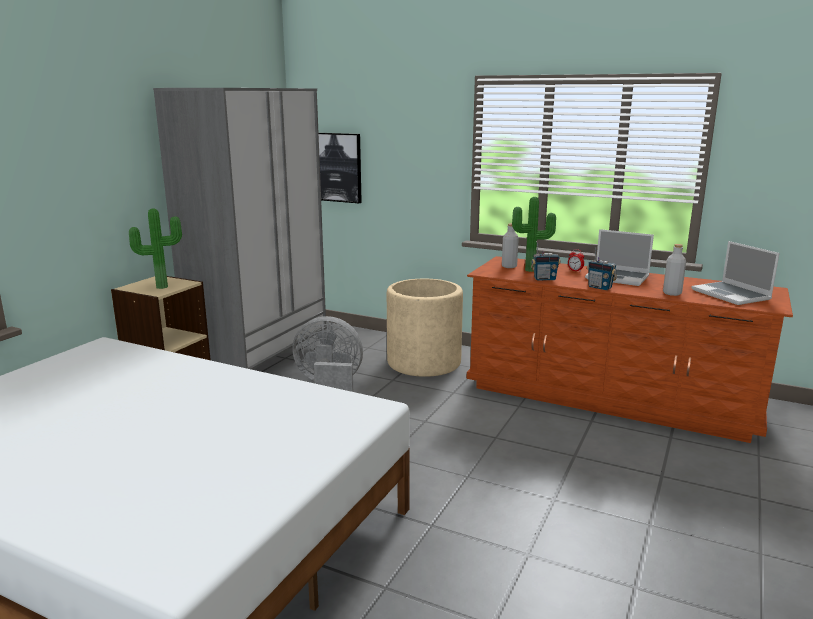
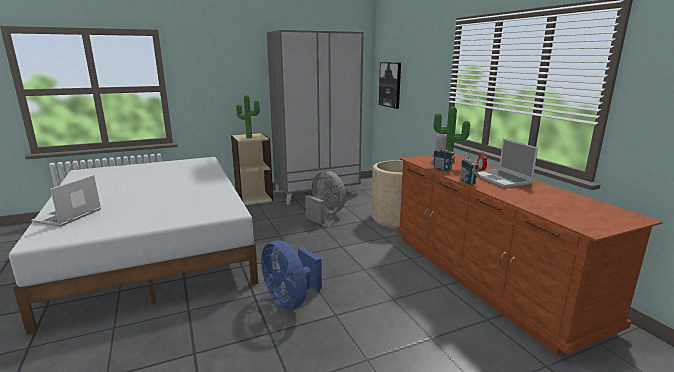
camera: 40 degrees right, 0 degrees up
(482, 508) = (290, 300): none -> blue fan
(672, 293) = (518, 198): grey bottle -> none
(732, 295) = (575, 211): laptop -> laptop (68, 216)

